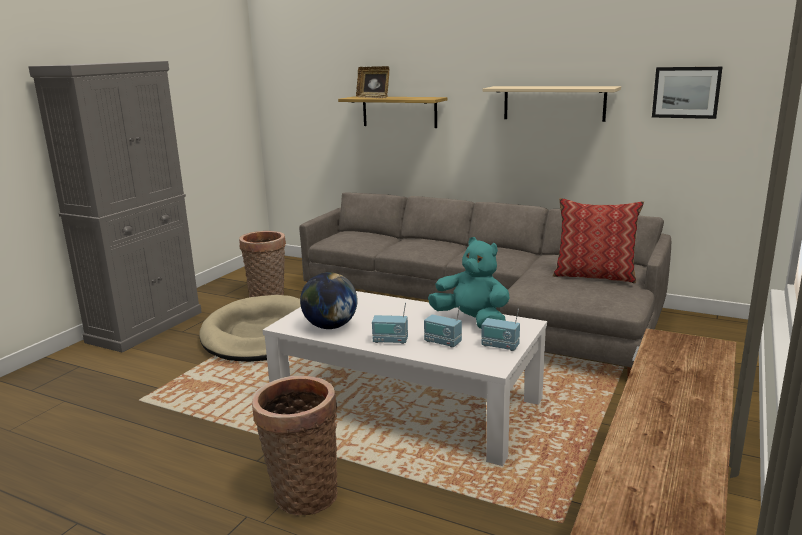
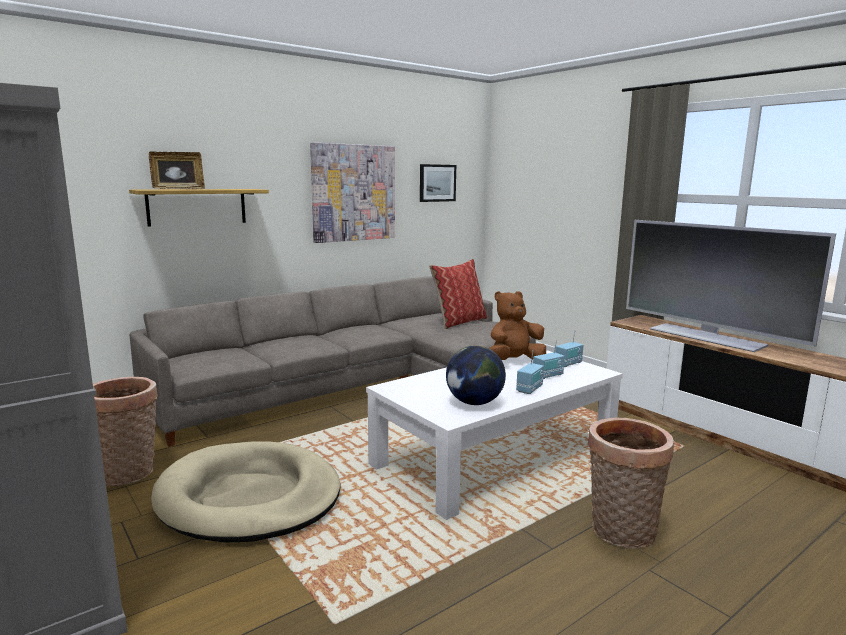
camera: 65 degrees left, 5 degrees down
(472, 321) = (514, 361): turquoise plush toy -> brown plush toy
(554, 103) = (353, 193): beige shelf -> picture
(668, 395) = (707, 337): none -> television

